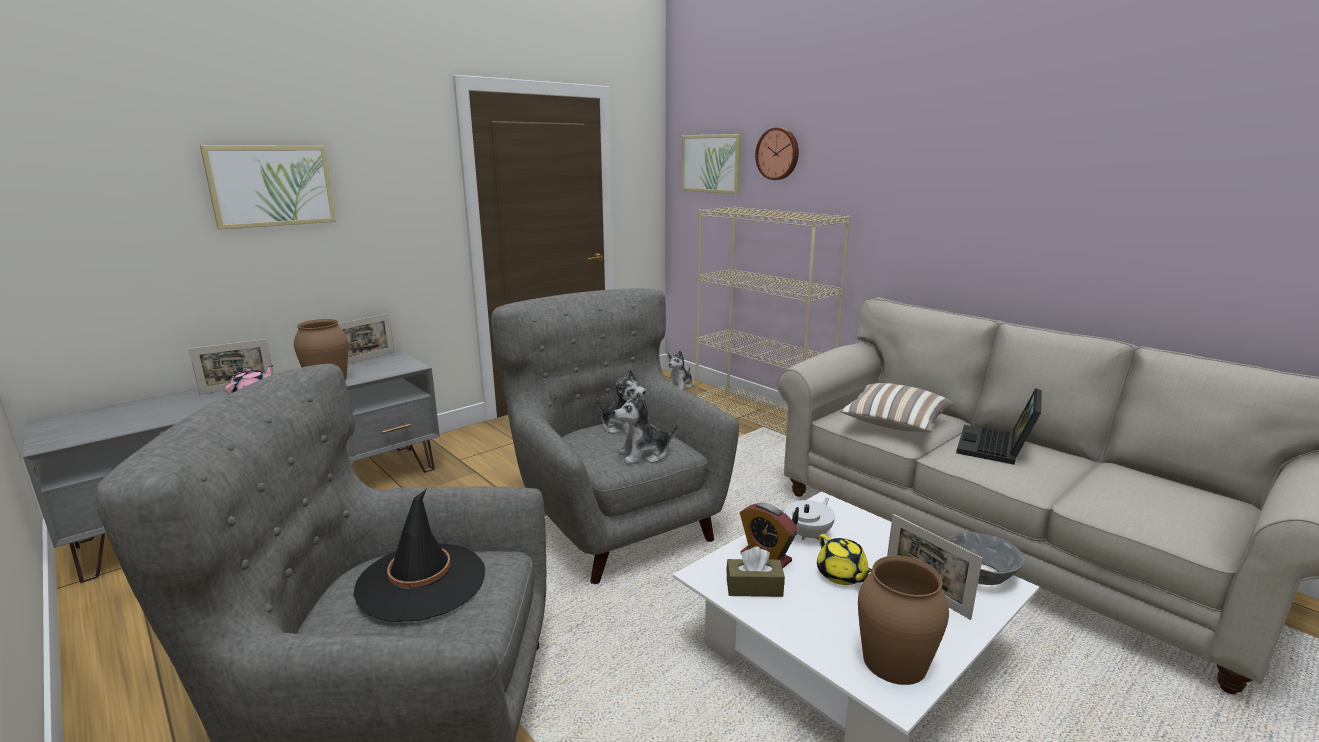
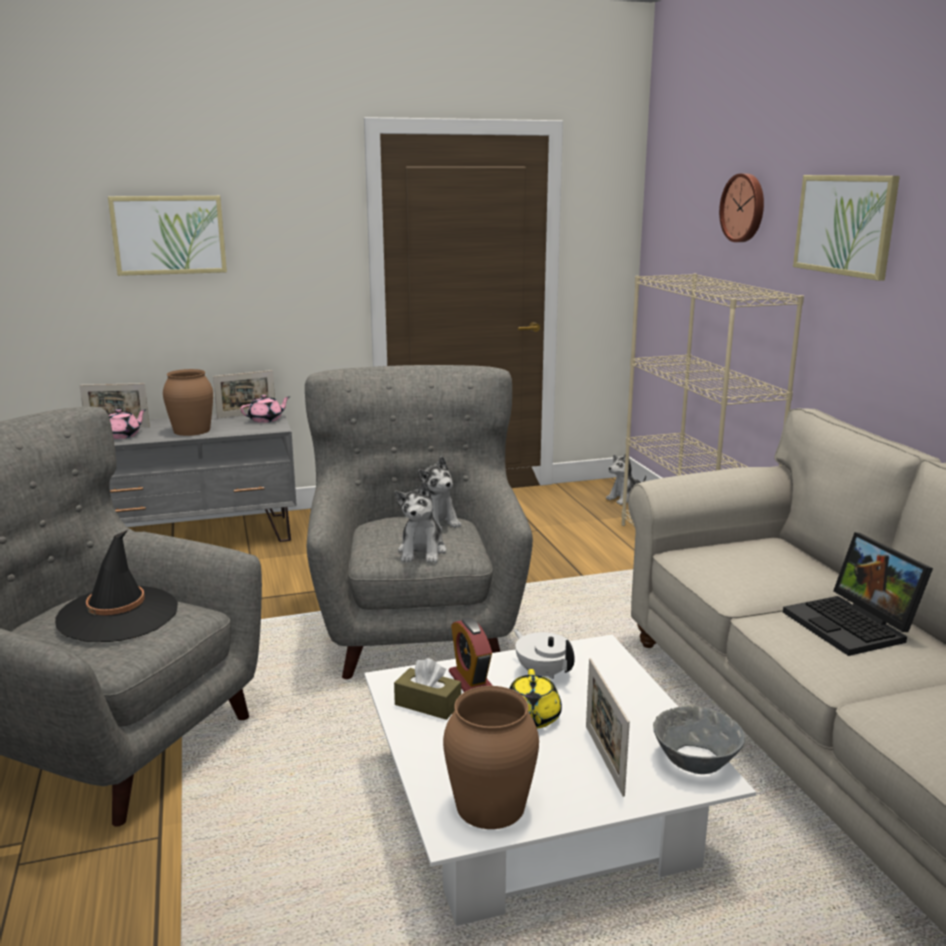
camera: 25 degrees right, 0 degrees up
(394, 360) = (266, 420): none -> pink teapot
(644, 454) = (422, 552): plush toy -> plush toy turned 90 degrees counterclockwise
(711, 163) = (682, 217): picture -> picture (845, 225)
(809, 534) = (543, 672): white teapot -> white teapot turned 105 degrees counterclockwise
(894, 424) = (744, 573): pillow -> none
(996, 448) = (853, 626): laptop -> laptop turned 75 degrees counterclockwise

